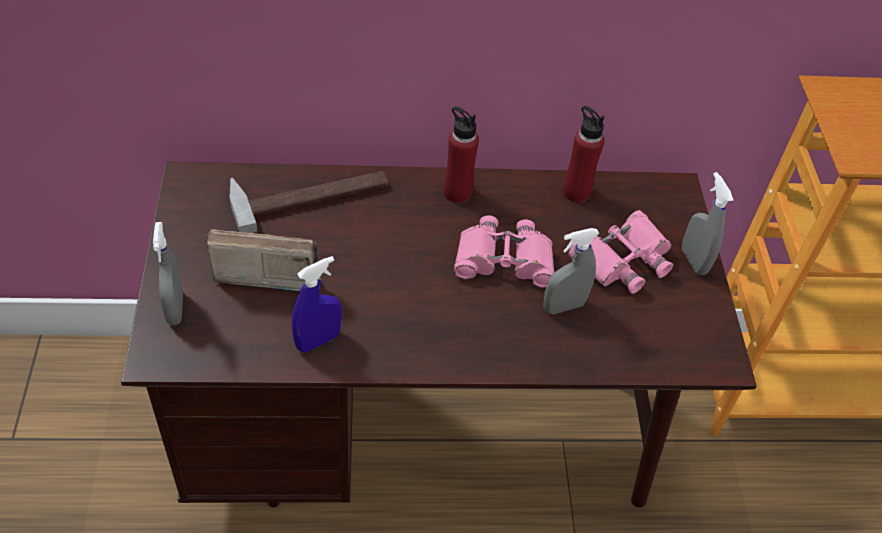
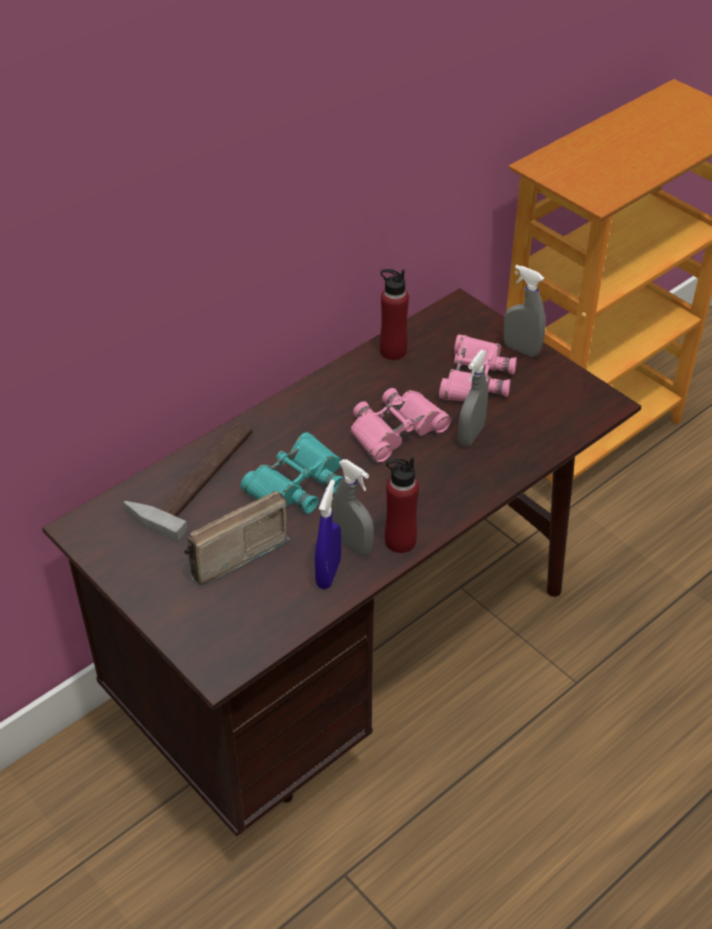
camera: 35 degrees left, 5 degrees down
(175, 309) = (191, 627): grey spray bottle -> grey spray bottle (353, 545)
(377, 250) = (297, 483): none -> turquoise binoculars
(457, 192) = (308, 404): red bottle -> red bottle (400, 541)

